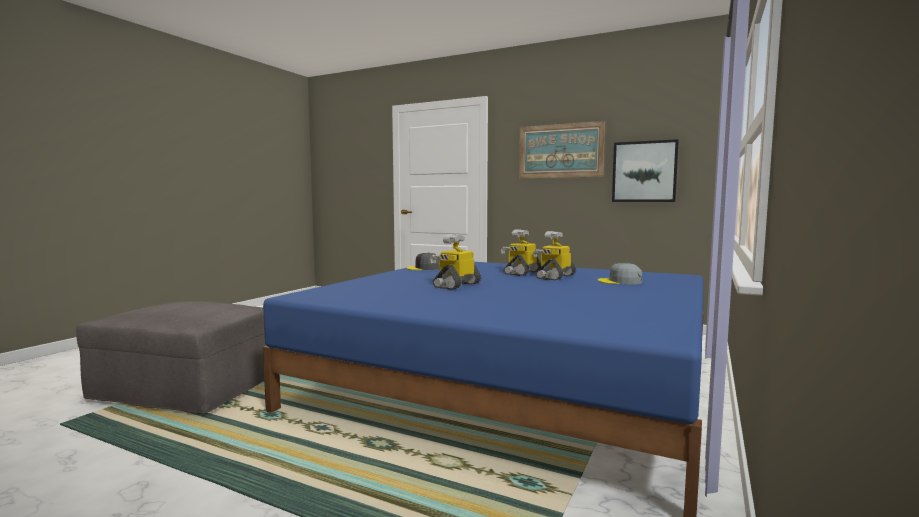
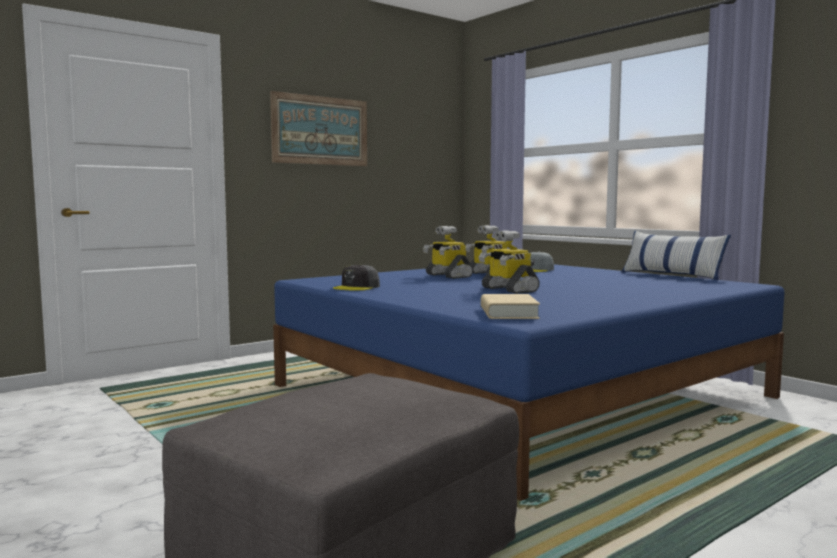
camera: 65 degrees left, 0 degrees up
(331, 292) = (508, 313): none -> beige book
(644, 171) = (401, 163): picture -> none
(691, 312) = (672, 275): none -> pillow

